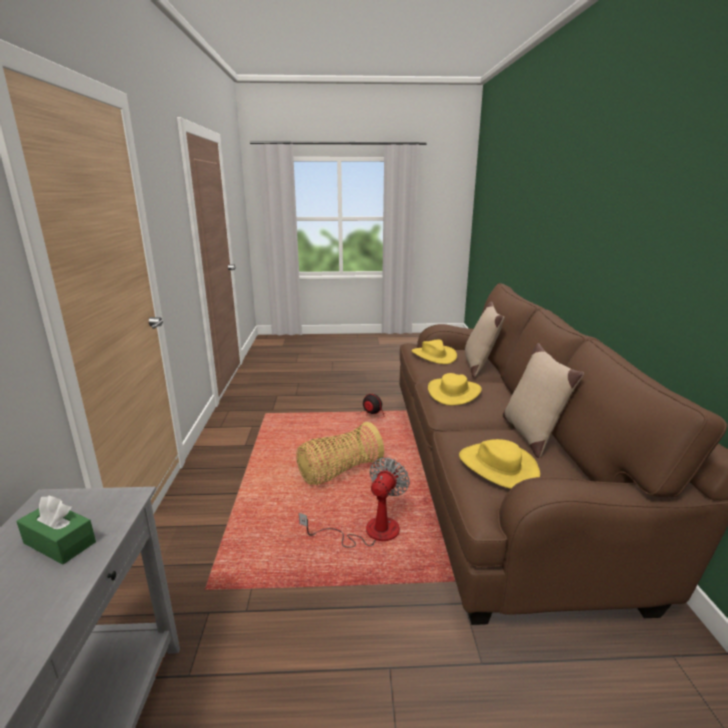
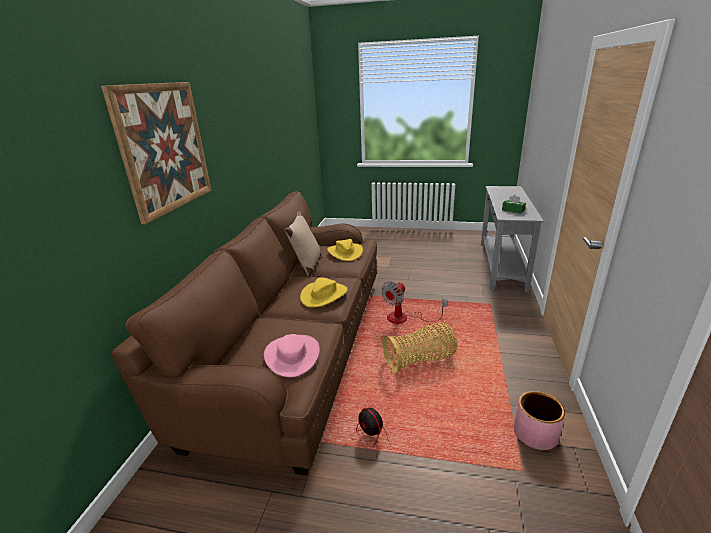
camera: 165 degrees left, 5 degrees up
(244, 430) = (535, 434): none -> pink planter
(433, 356) = (292, 355): yellow hat -> pink hat
(479, 366) = (260, 332): beige pillow -> none
(593, 200) = (164, 148): none -> picture

